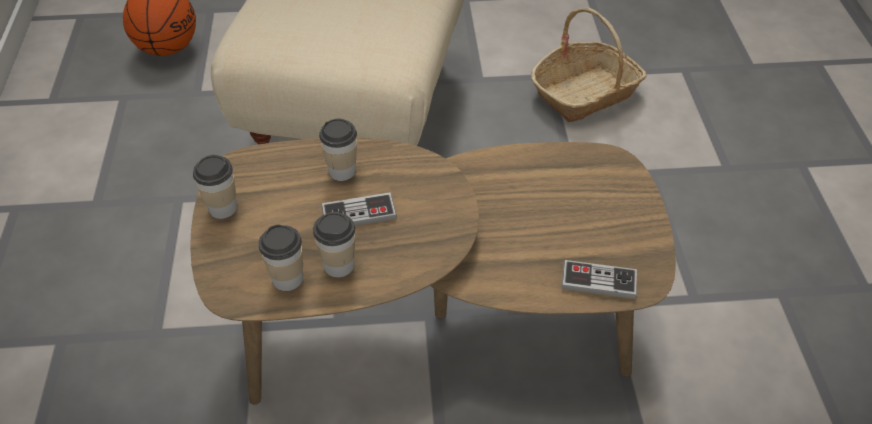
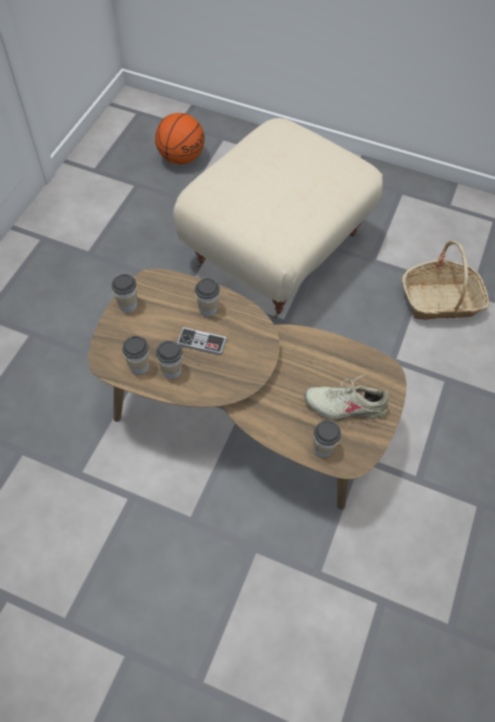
camera: 25 degrees right, 10 degrees up
(591, 219) = (346, 405): none -> beige shoe
(598, 281) = (323, 448): game controller -> cup

